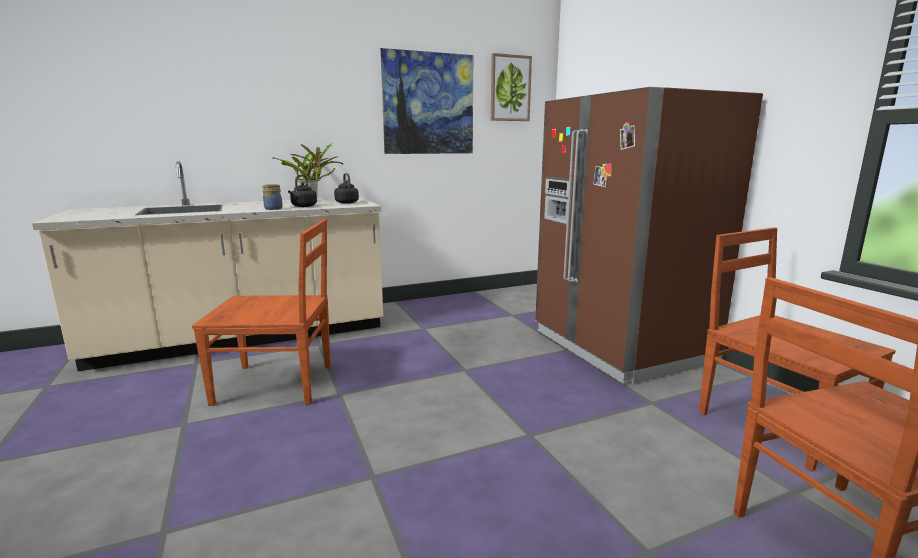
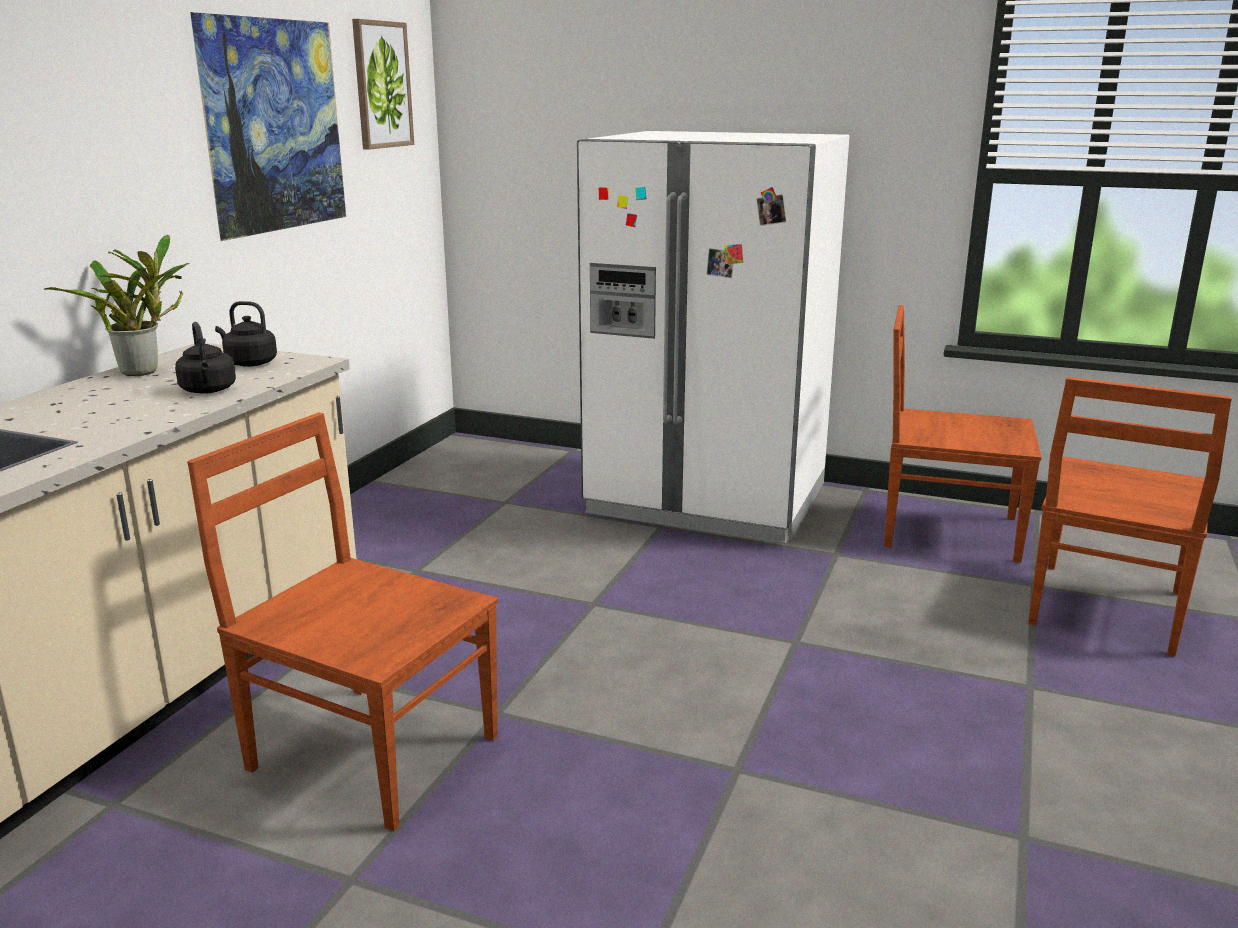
camera: 45 degrees left, 5 degrees up
(272, 209) = (174, 410): jar -> none
(277, 384) = (369, 750): brown chair -> brown chair turned 105 degrees counterclockwise
(620, 346) = (707, 500): brown fridge -> white fridge

